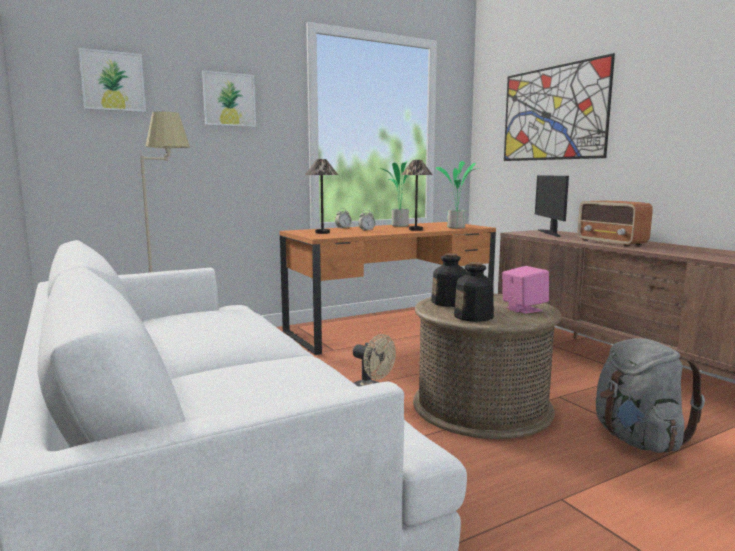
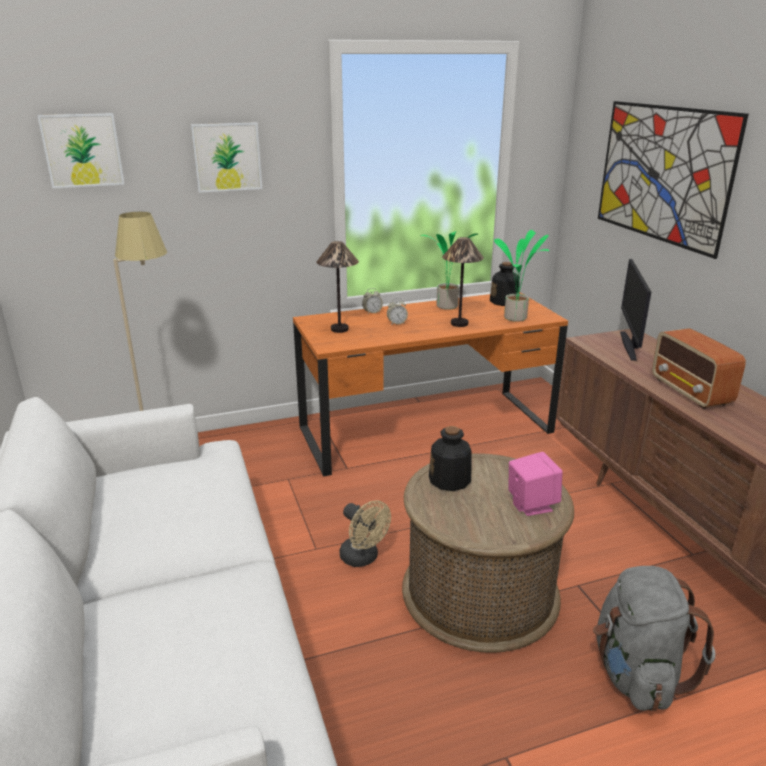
camera: 10 degrees right, 15 degrees up
(474, 316) = (462, 519): bottle -> bottle (504, 301)

